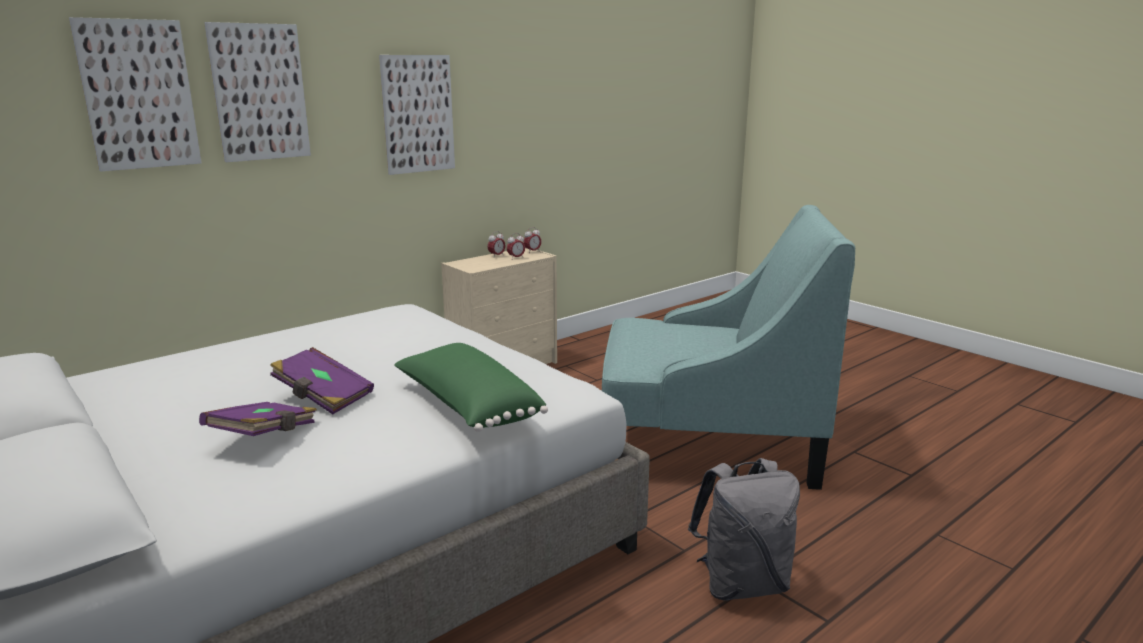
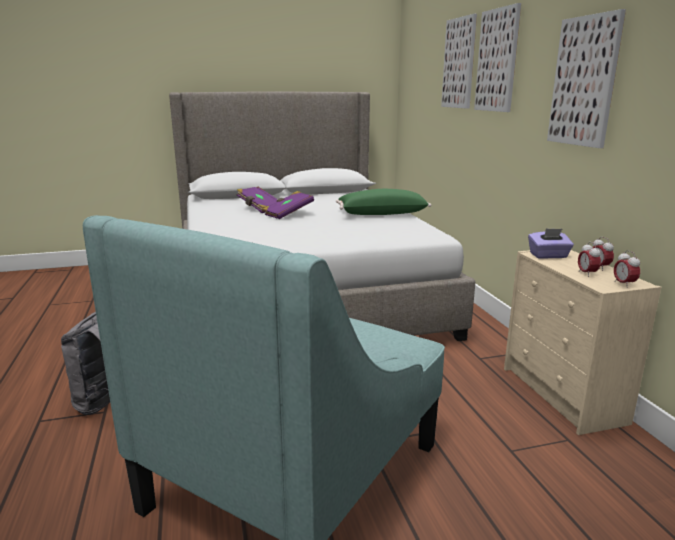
camera: 115 degrees right, 0 degrees up
(467, 406) = (234, 231): green pillow -> green pillow (382, 213)
(475, 266) = (548, 256): none -> purple tissue box

